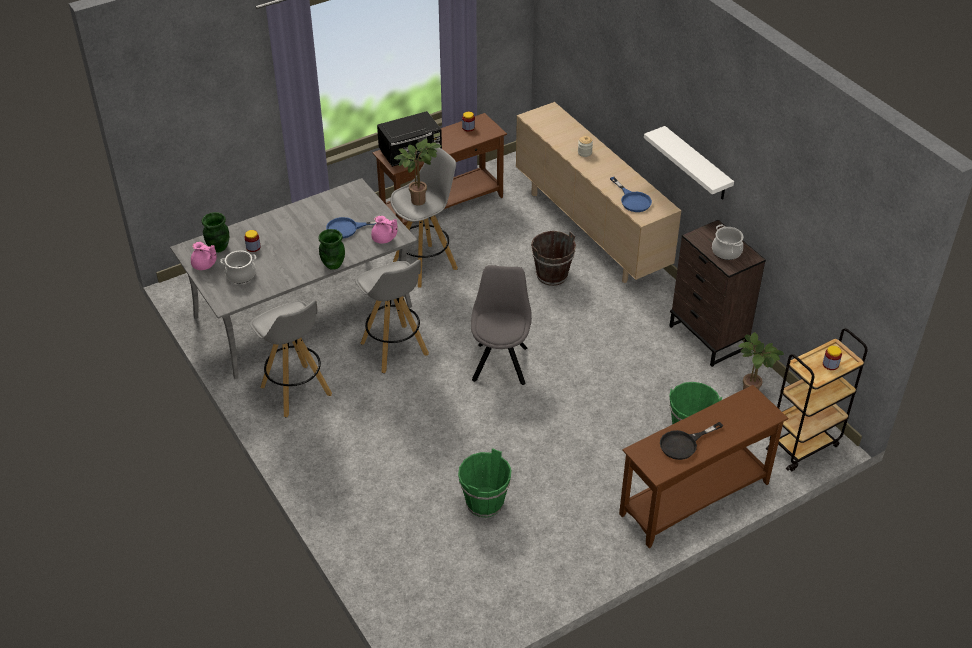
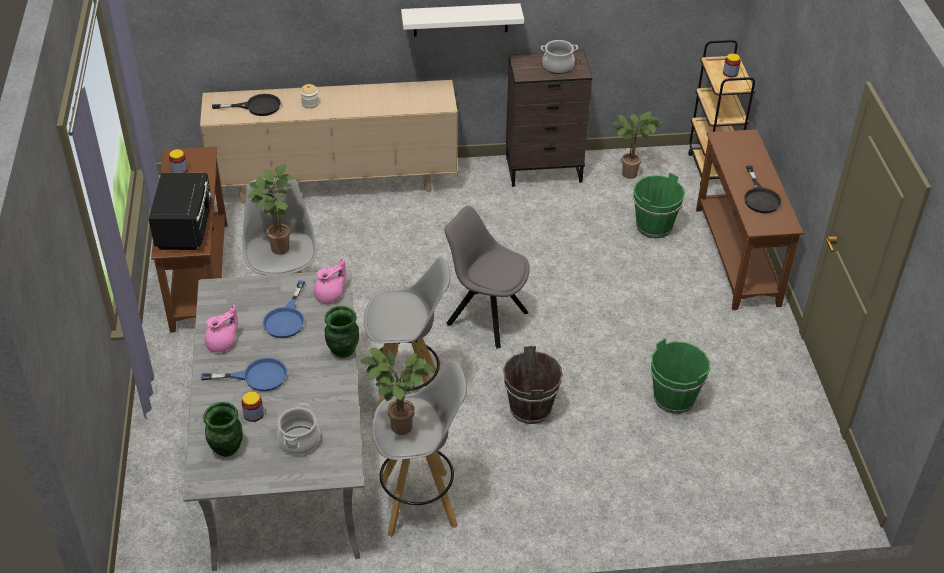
camera: 65 degrees left, 0 degrees up
(204, 265) = (252, 472): pink teapot -> pink teapot (222, 343)
(277, 316) = (398, 429): none -> potted plant
(552, 275) = (381, 235): brown bucket -> brown bucket (530, 408)
(559, 130) = (256, 107): none -> black frying pan
(632, 200) = (412, 101): blue frying pan -> blue frying pan (257, 377)

